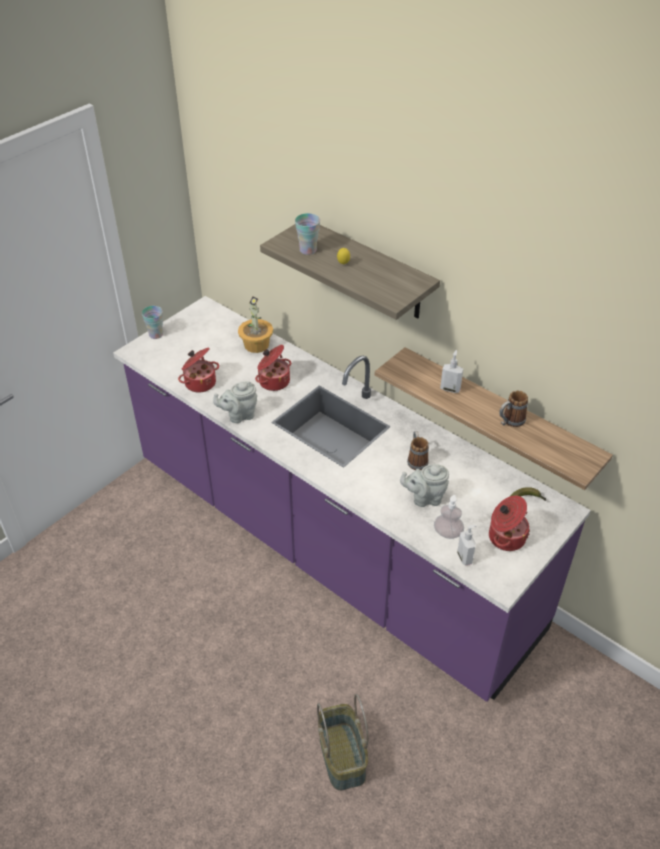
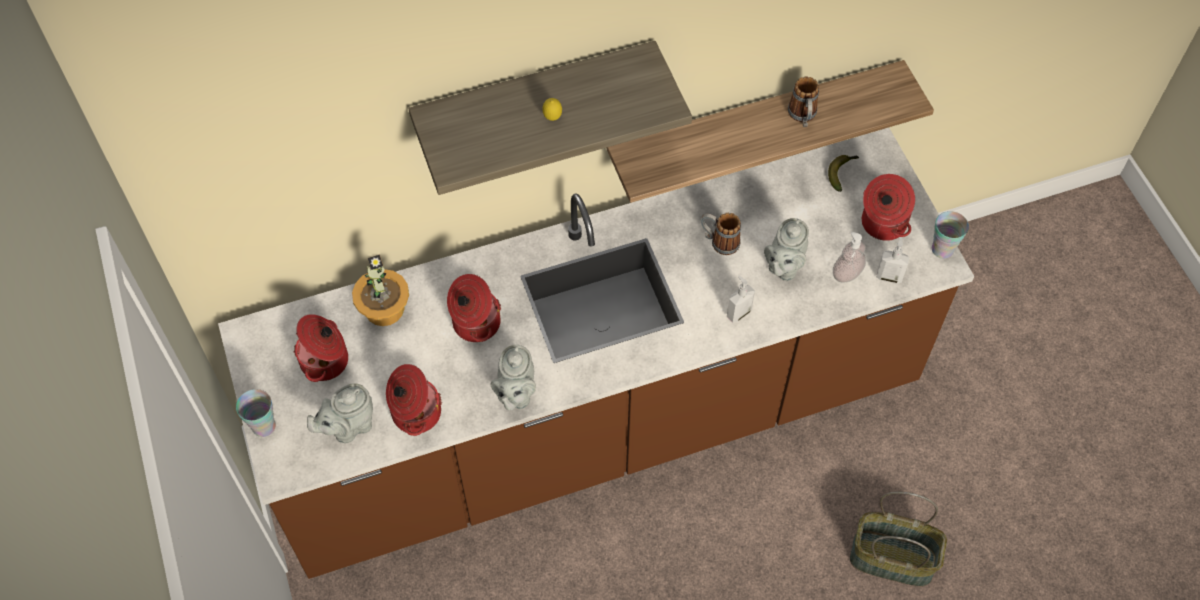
camera: 60 degrees left, 15 degrees up
(175, 363) = (348, 427): none -> grey teapot
(209, 338) = (326, 361): none -> cooking pot
(308, 250) = (492, 140): cup -> cup (942, 249)
(330, 544) = (600, 422): purple counter -> brown counter
(450, 389) = (713, 140): soap dispenser -> soap dispenser (738, 313)

